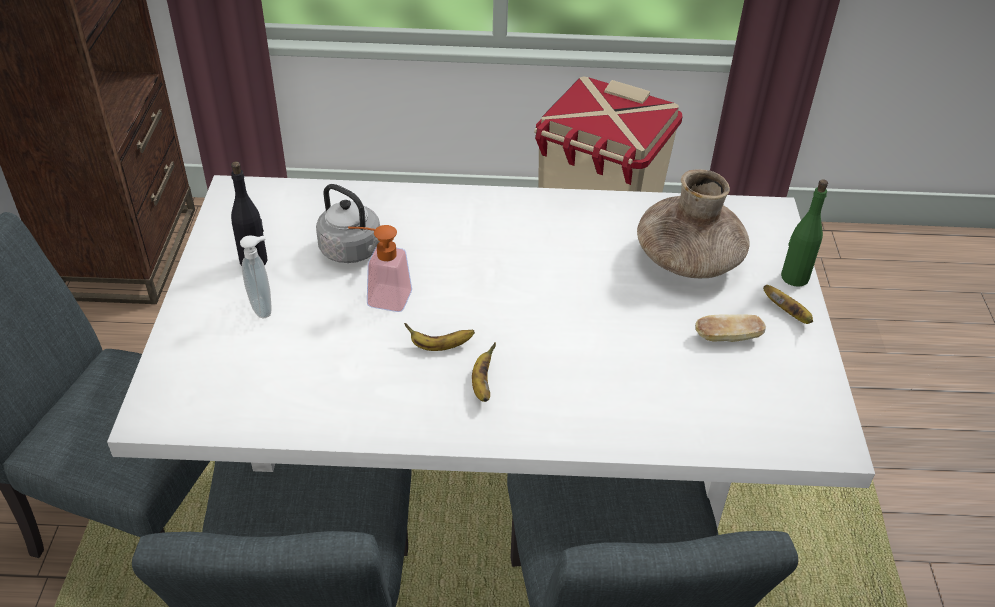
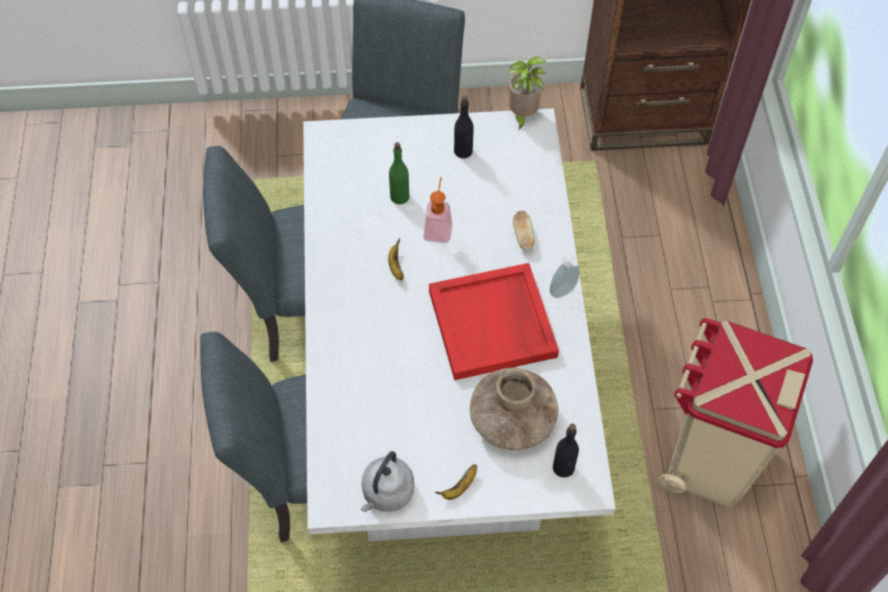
camera: 85 degrees right, 15 degrees up
(214, 201) = (522, 115): none -> potted plant
(263, 307) = (419, 166): soap dispenser -> soap dispenser (564, 292)
(353, 251) = (483, 204): grey kettle -> grey kettle (386, 493)
(482, 384) = (364, 293): banana -> none
(549, 261) = (493, 324): none -> red tray
(727, 338) = (427, 443): bread -> bread (523, 236)
(750, 227) = (563, 468): none -> black bottle
(794, 277) = (504, 496): green bottle -> green bottle (400, 196)

